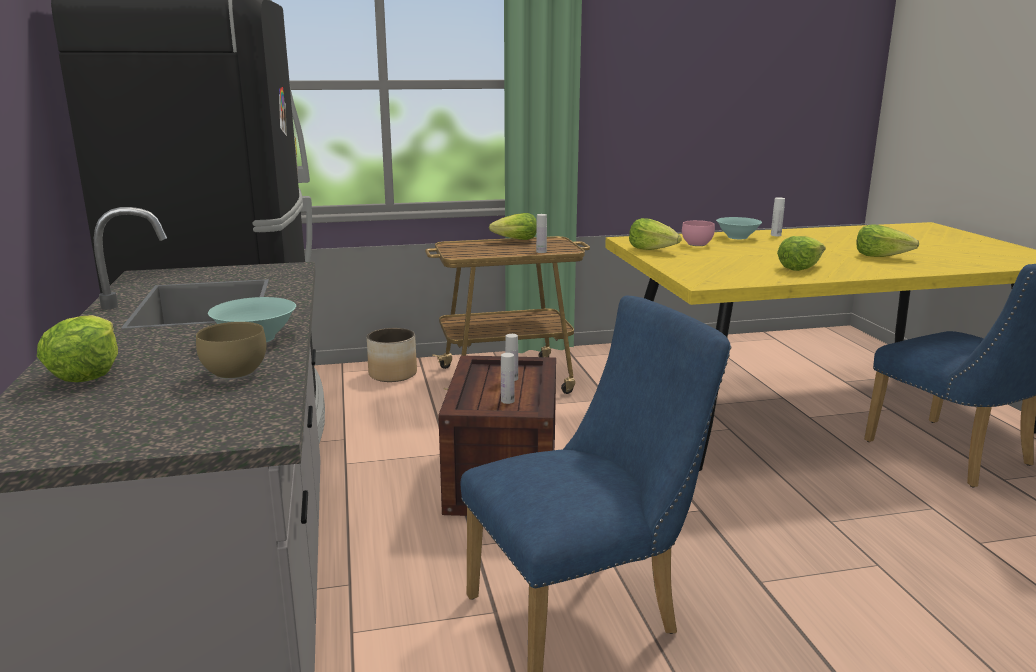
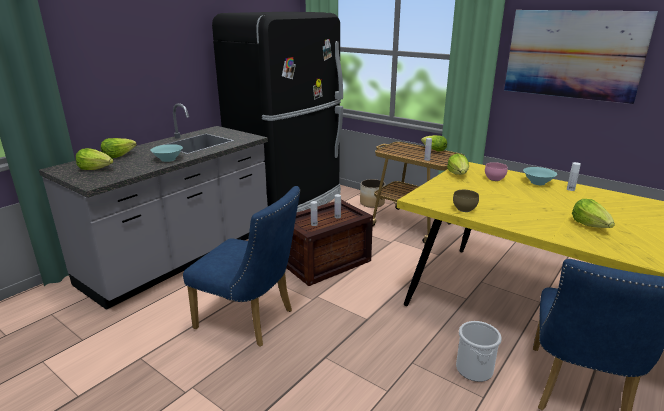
camera: 50 degrees right, 5 degrees up
(232, 374) = (133, 168): brown bowl -> brown bowl (463, 209)
(670, 68) = (573, 54): none -> picture
(799, 267) = (501, 211): lettuce -> lettuce (96, 169)
(877, 489) = (474, 369): none -> bucket

